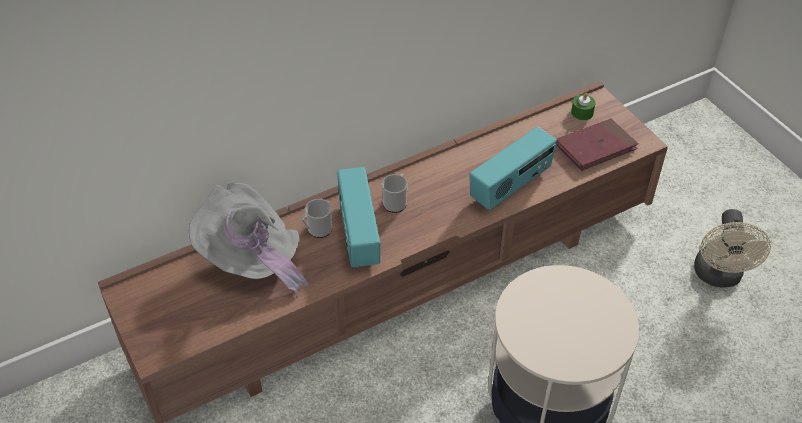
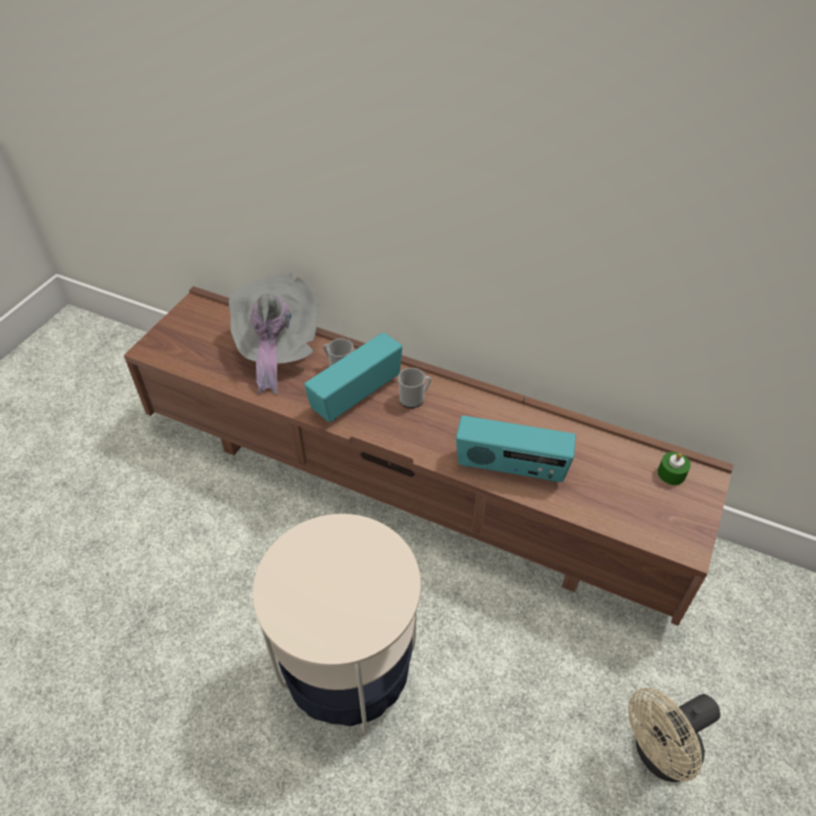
camera: 55 degrees right, 0 degrees up
(595, 147) = (634, 509): red book -> none

